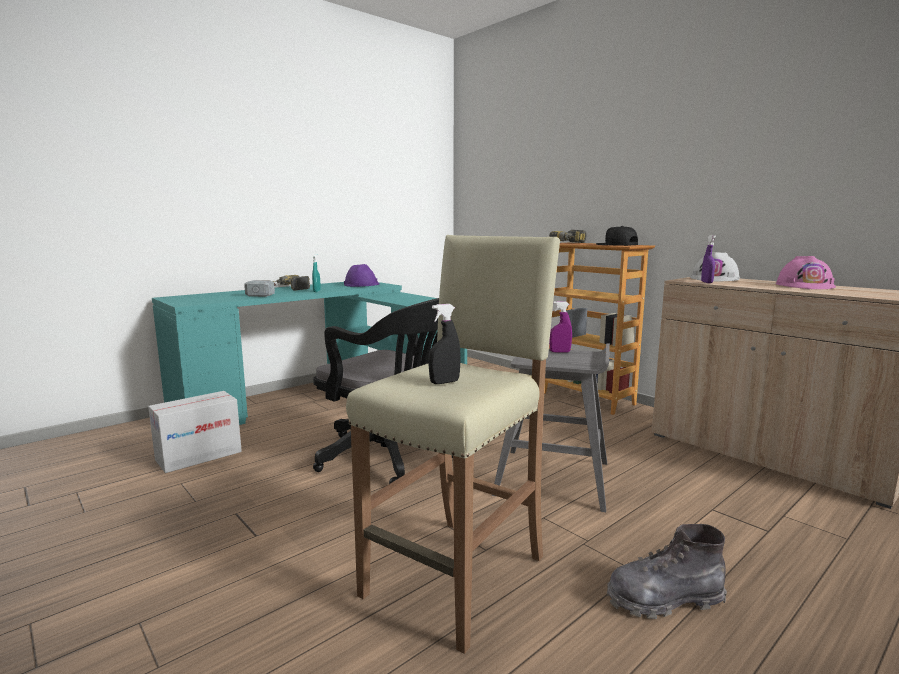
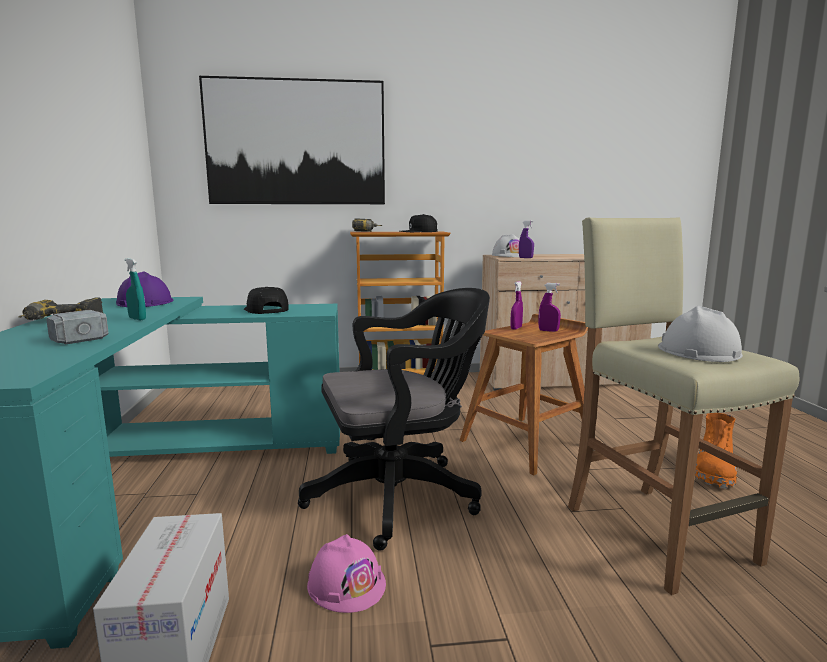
camera: 55 degrees left, 0 degrees up
(412, 299) = (265, 309): none -> black cap
(444, 382) = (698, 351): black spray bottle -> white hard hat
(537, 161) = (296, 143): none -> picture
(554, 478) = (528, 443): grey stool -> brown stool
(575, 360) = (548, 331): none -> purple spray bottle
(663, 599) = (714, 472): grey boot -> orange boot
(805, 286) = (569, 255): pink hard hat -> pink hard hat (346, 584)

